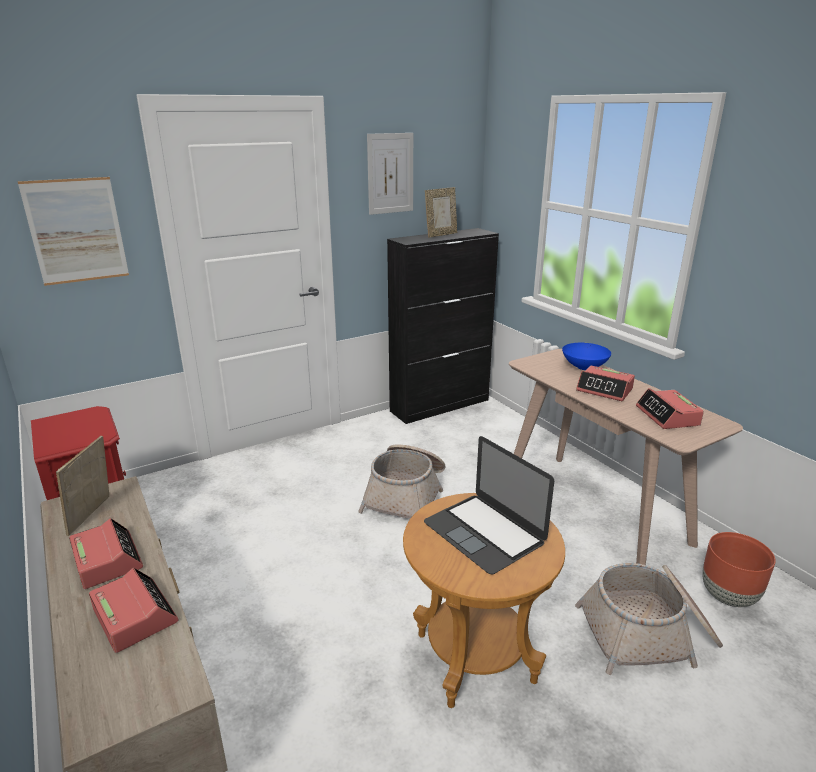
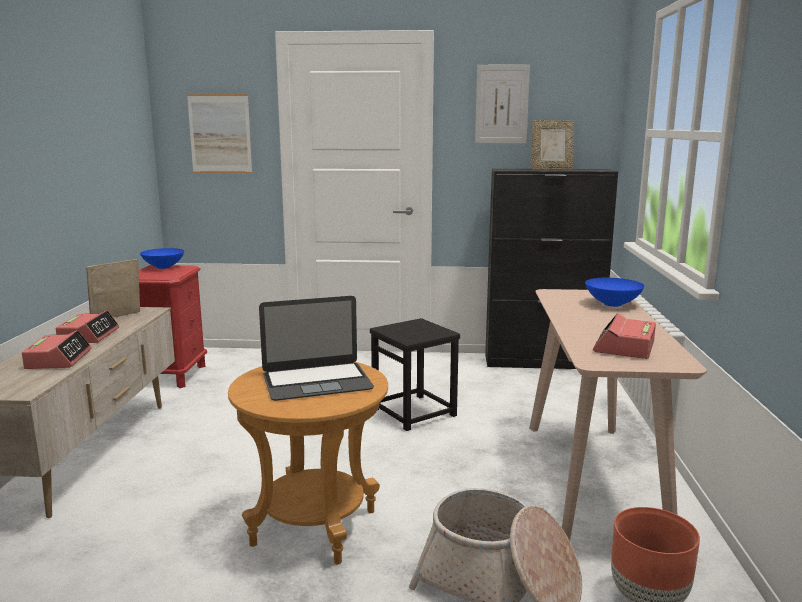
camera: 35 degrees right, 10 degrees down
(62, 419) = (164, 267): none -> blue bowl
(406, 495) = (414, 412): basket -> black stool
(484, 532) = (317, 381): laptop -> laptop turned 105 degrees counterclockwise
(604, 390) = (596, 320): alarm clock -> none

